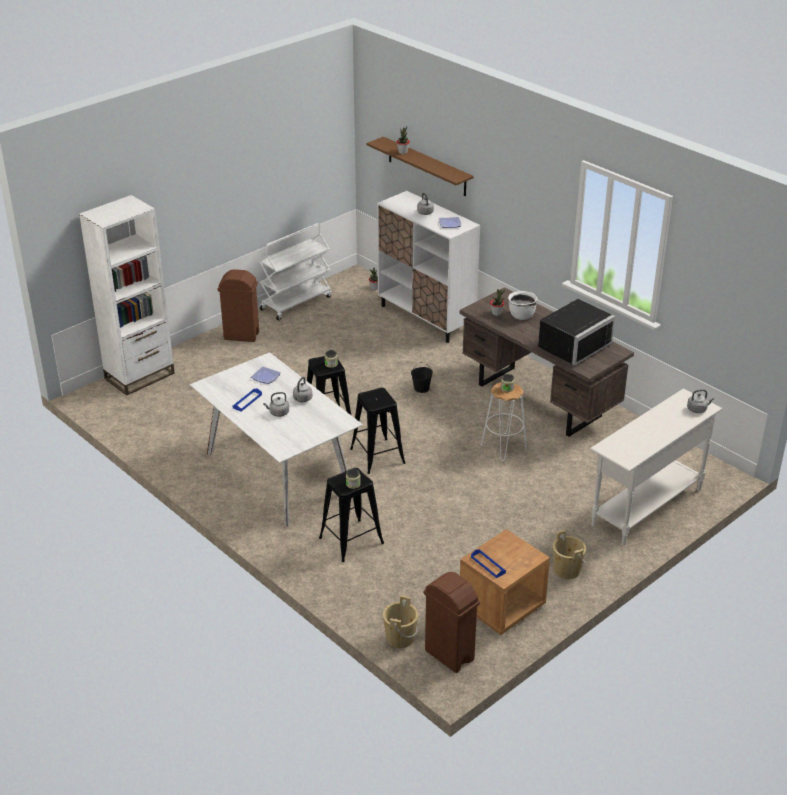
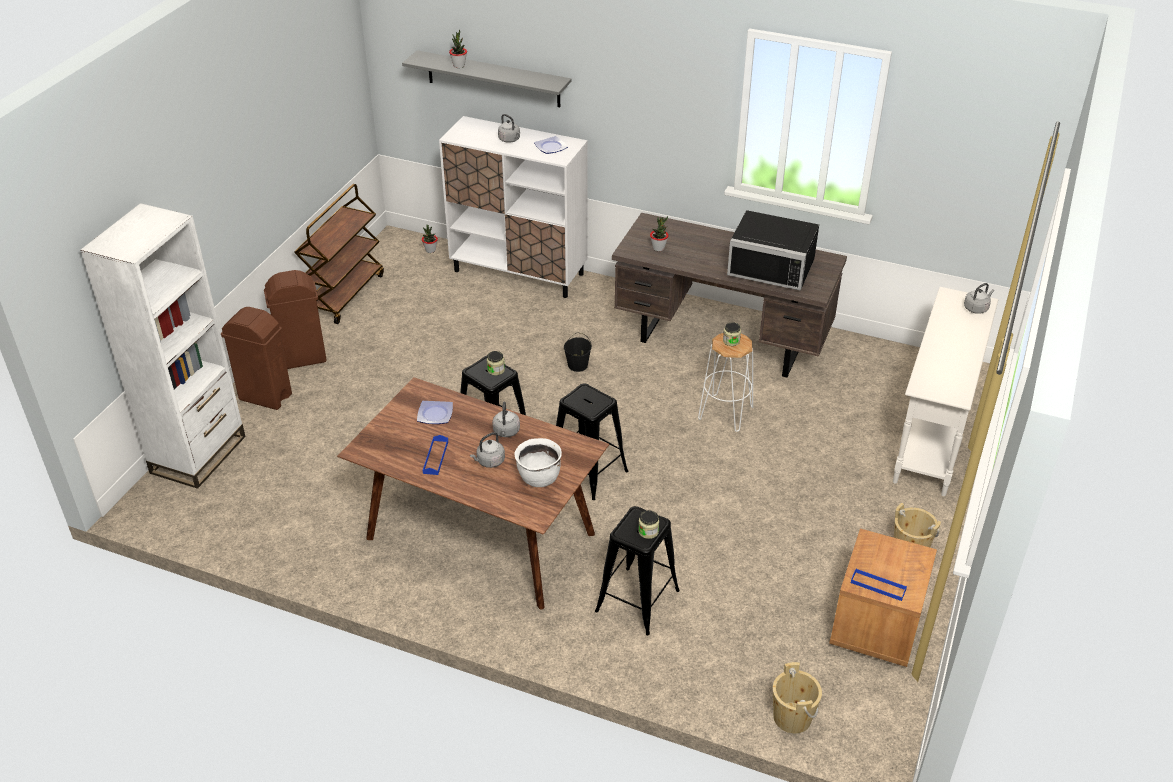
camera: 25 degrees left, 5 degrees up
(277, 473) = (479, 536): white dining table -> brown dining table
(296, 302) = (344, 294): white cart -> brown cart
(427, 167) = (493, 79): brown shelf -> grey shelf
(449, 654) = (865, 717): brown trash can -> brown trash can (265, 396)
(521, 316) = (689, 244): white cooking pot -> white cooking pot (538, 478)
(571, 345) = (773, 266): black microwave -> black microwave turned 90 degrees clockwise

